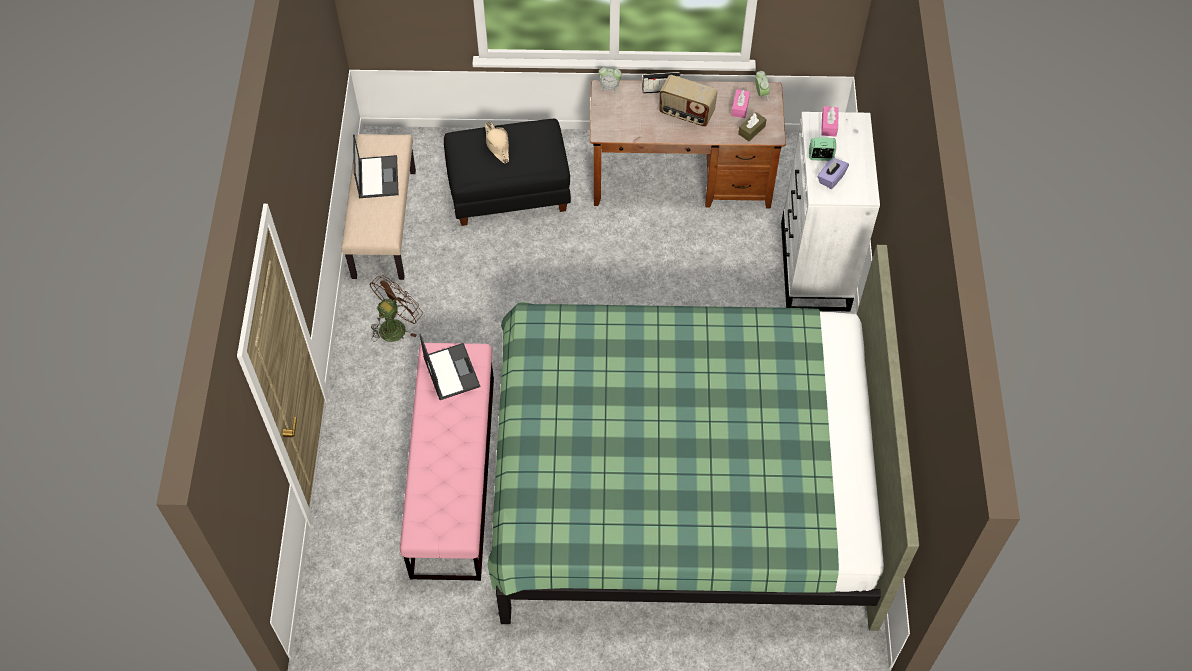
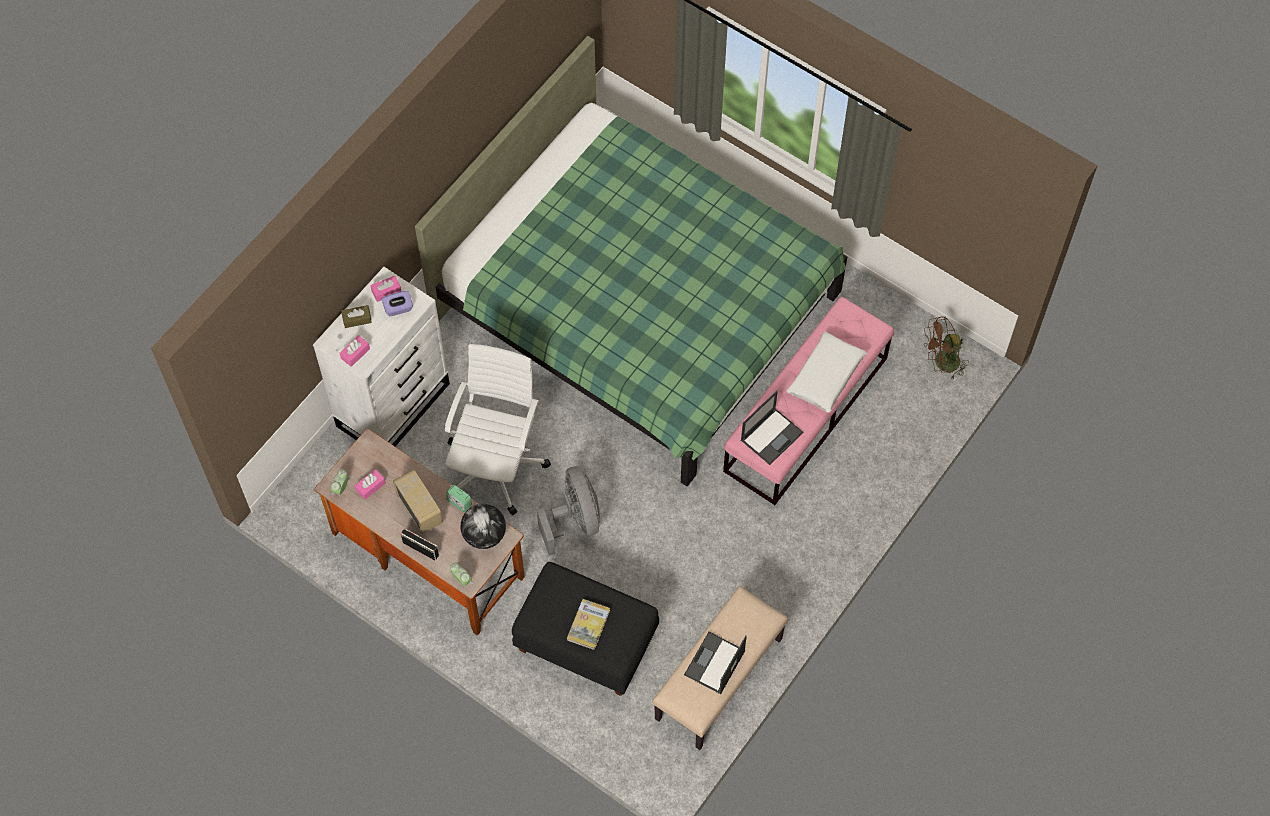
camera: 145 degrees left, 5 degrees up
(396, 325) = (771, 569): brown fan -> brown fan (942, 364)
(436, 456) = (826, 376): none -> white pillow
(451, 371) = (772, 436): laptop -> laptop turned 150 degrees counterclockwise
(497, 145) = (588, 625): beige hat -> book
(589, 268) = (574, 520): none -> grey fan
(620, 124) = (484, 535): none -> globe
(689, 272) = (496, 464): none -> white office chair
(751, 130) = (381, 458): brown tissue box -> brown tissue box (357, 319)
(821, 156) = (388, 331): alarm clock -> alarm clock (459, 503)
(855, 186) = (386, 291): none -> pink tissue box

